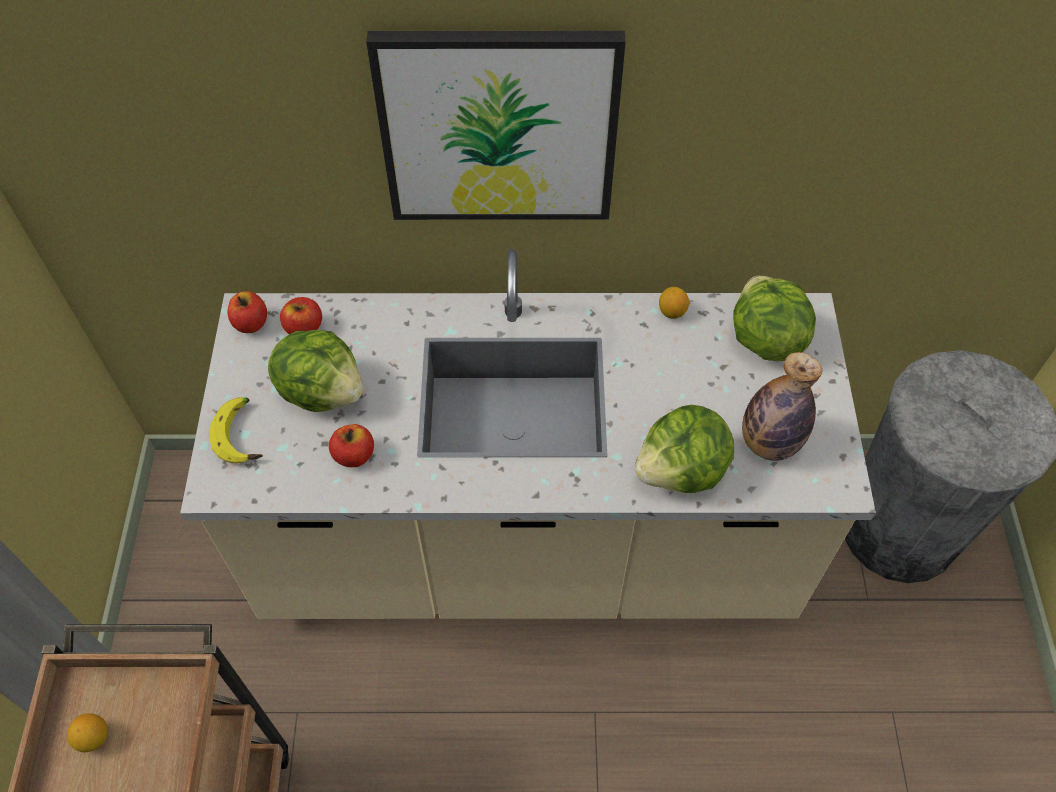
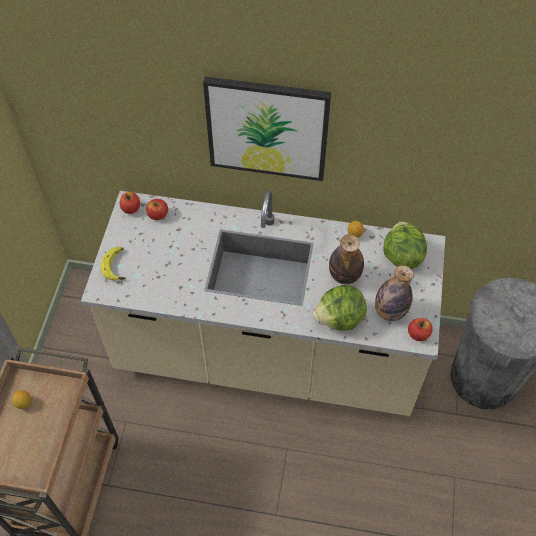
camera: 10 degrees right, 0 degrees up
(322, 391) = (162, 249): lettuce -> none
(354, 455) = (172, 285): apple -> apple (418, 334)
(671, 389) = (344, 276): none -> bottle

